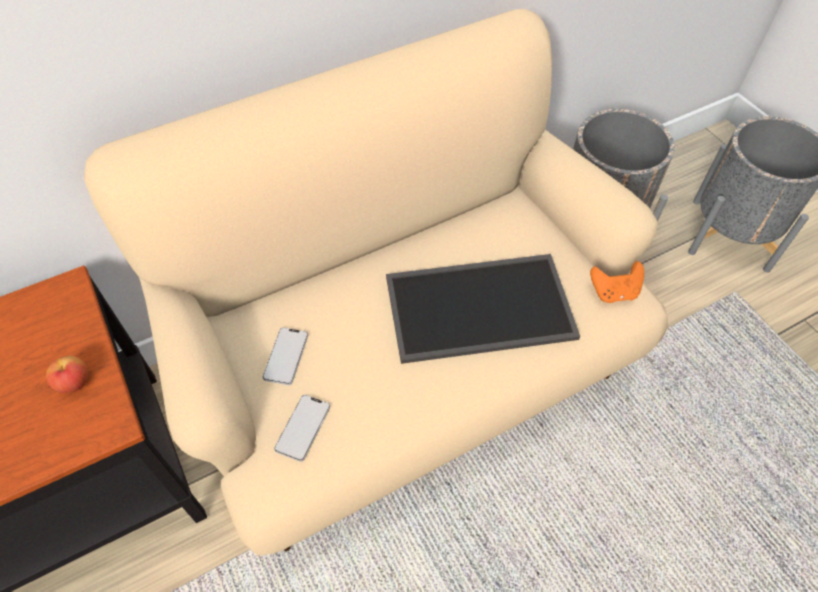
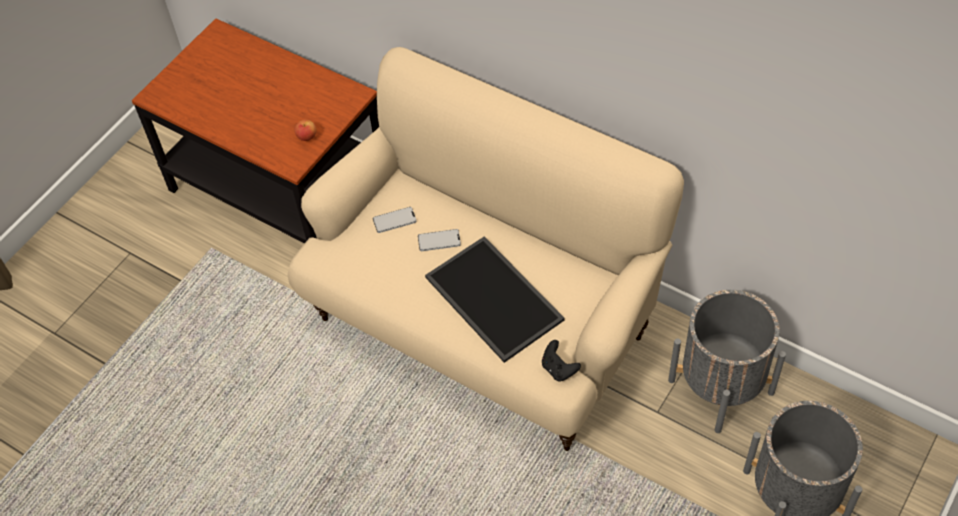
camera: 65 degrees right, 0 degrees up
(303, 428) = (355, 253): phone -> phone (439, 241)
(613, 292) = (558, 369): orange game controller -> black game controller

